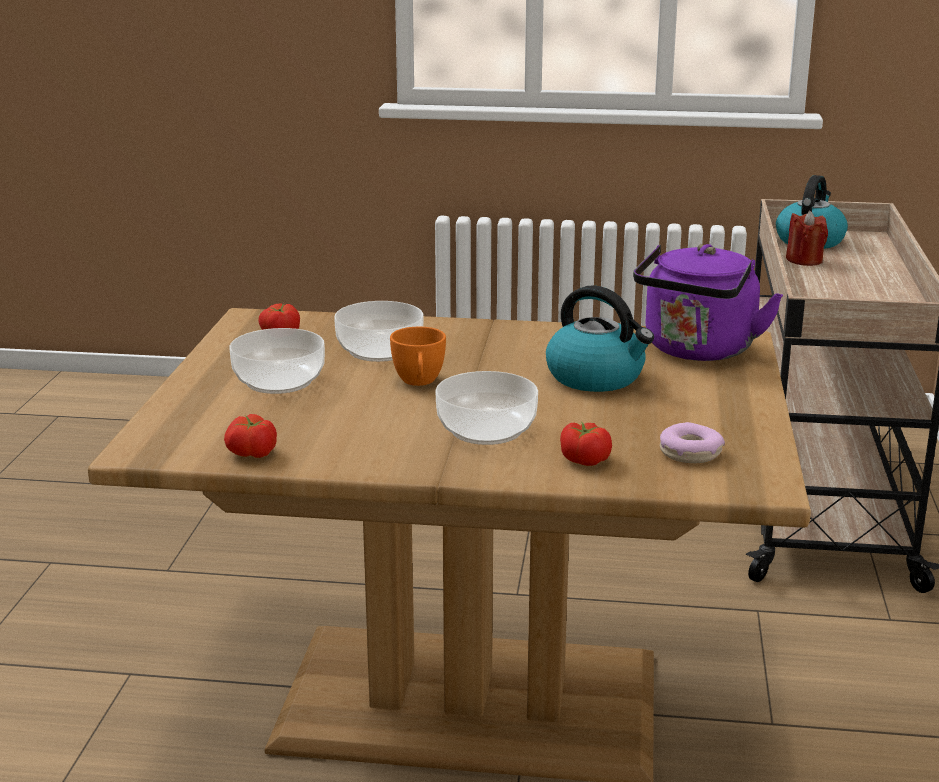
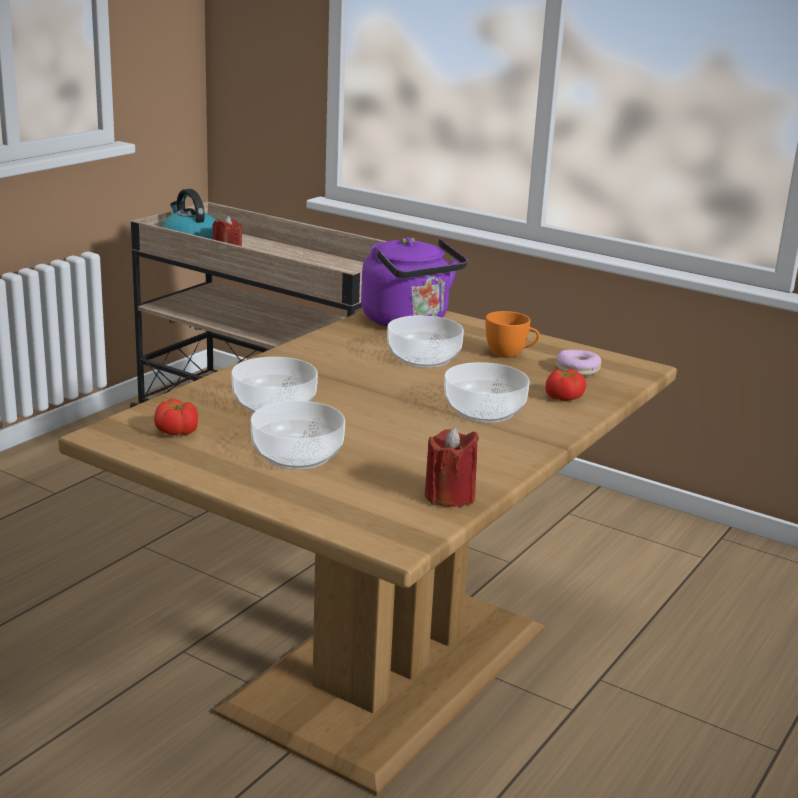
camera: 65 degrees left, 0 degrees up
(252, 453) = (449, 496): tomato -> red candle
(419, 382) = (365, 409): orange cup -> orange cup (510, 354)
(597, 377) = (422, 358): kettle -> bowl

